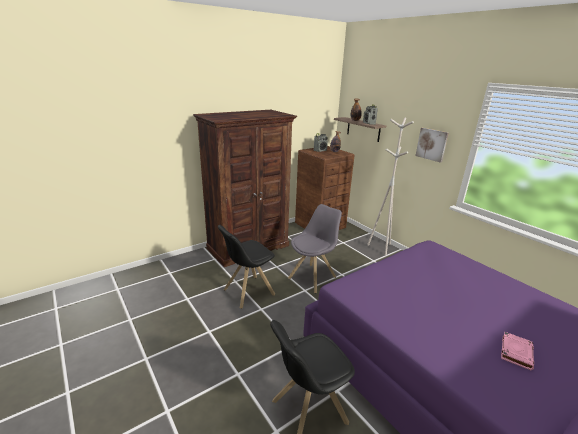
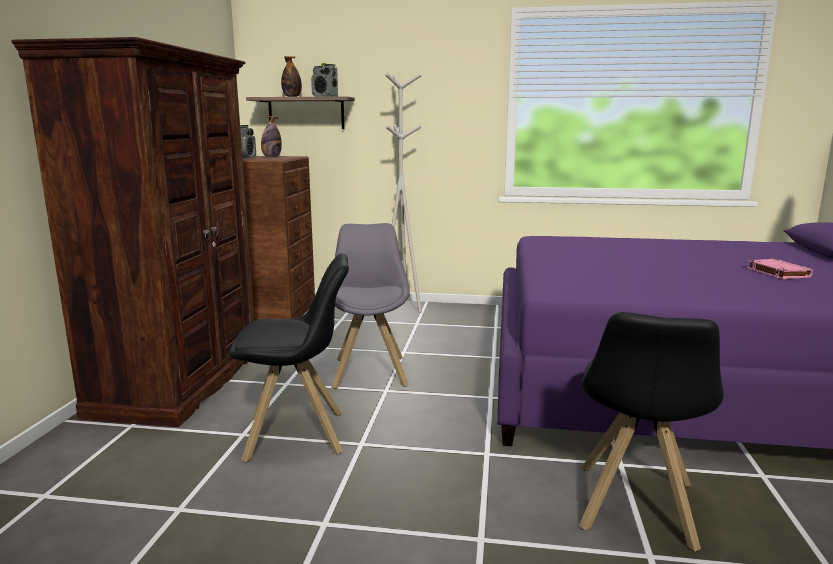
camera: 45 degrees left, 10 degrees down
(248, 292) = (296, 435): black chair -> black chair turned 105 degrees counterclockwise
(432, 144) = (445, 112): picture -> none

